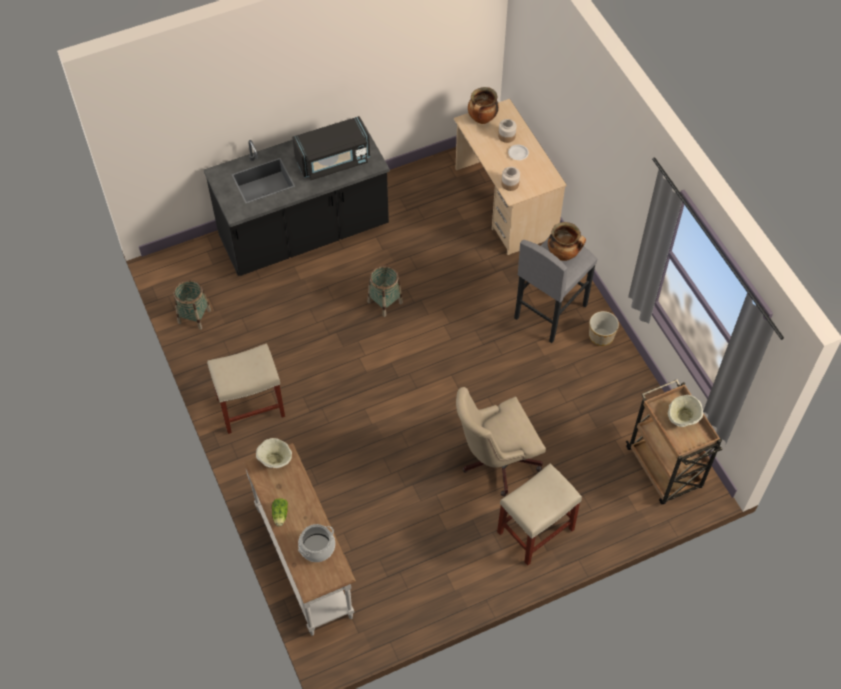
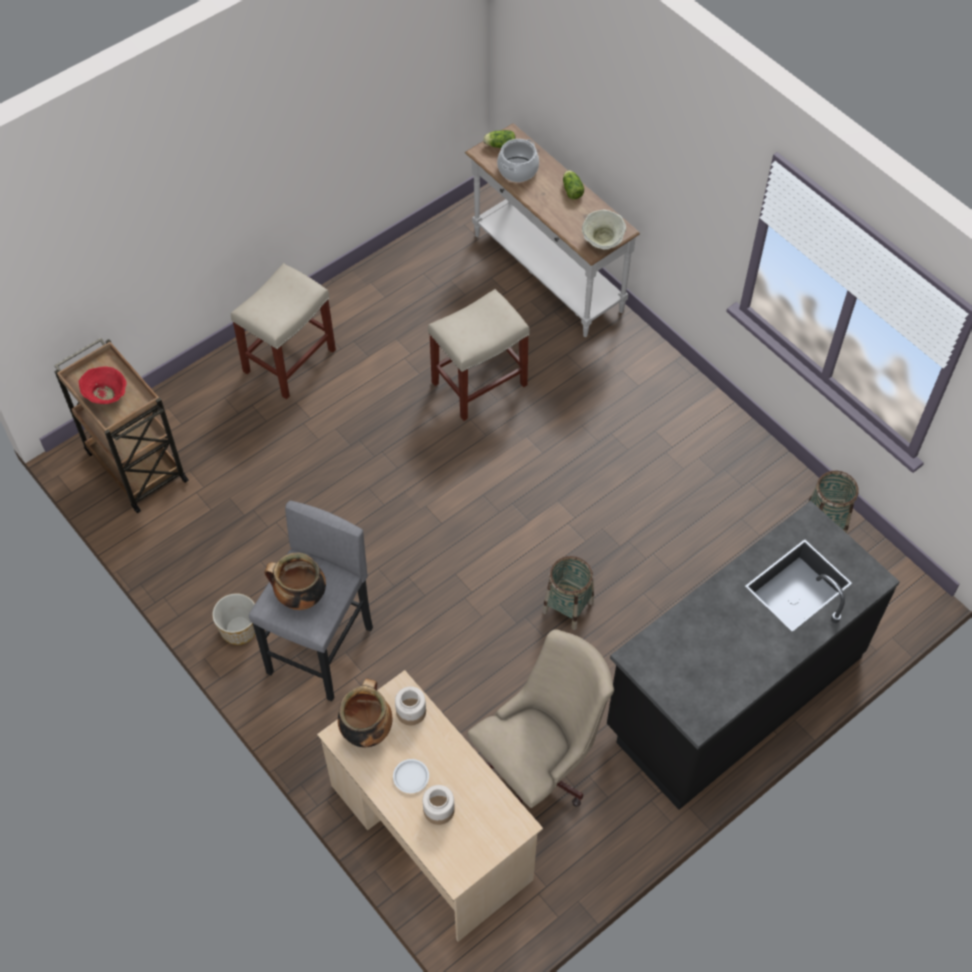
camera: 165 degrees right, 0 degrees up
(251, 406) = (687, 423): beige stool -> beige stool (478, 384)
(324, 578) = (499, 145): none -> lettuce
(333, 161) = (705, 646): black microwave -> none
(482, 119) = (491, 836): cooking pot -> cooking pot (366, 730)
(495, 461) = (355, 427): beige office chair -> beige office chair (538, 766)
(682, 418) = (106, 396): beige bowl -> red bowl

